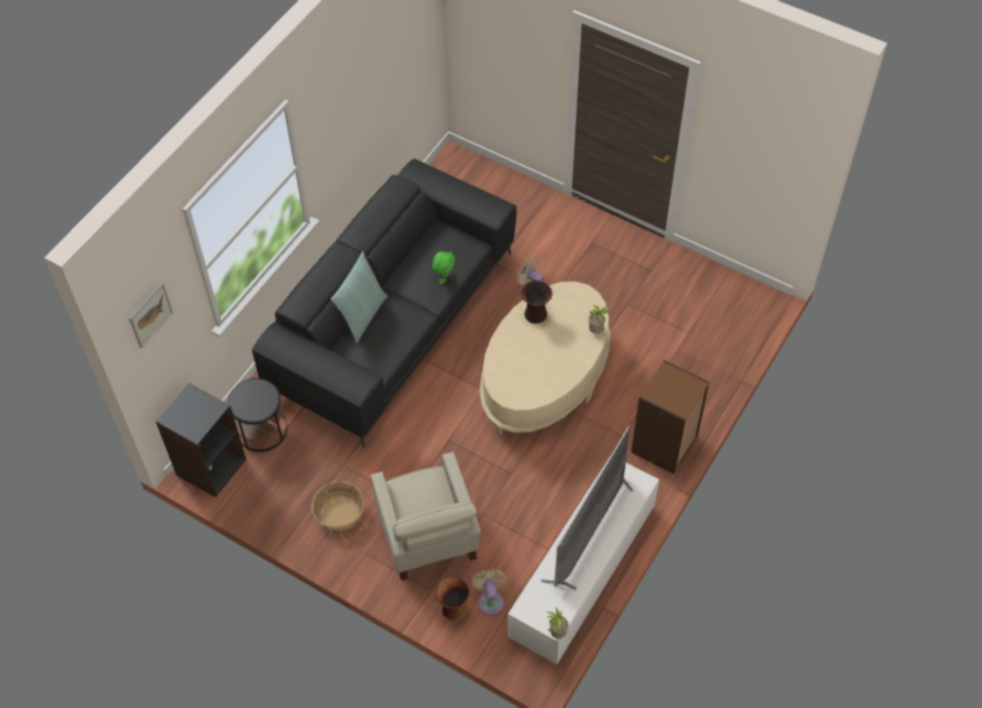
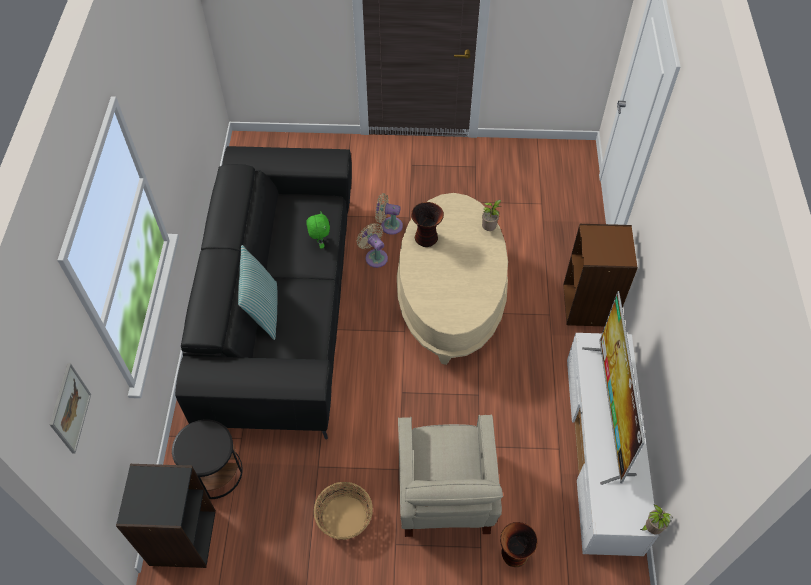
camera: 30 degrees left, 0 degrees up
(428, 538) = (444, 496): beige armchair -> beige armchair turned 45 degrees clockwise
(490, 600) = (540, 526): beige fan -> beige fan (375, 256)

